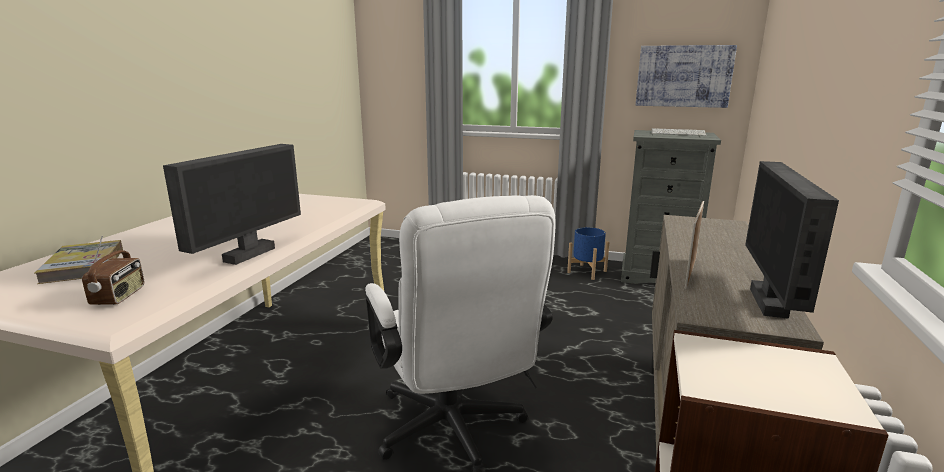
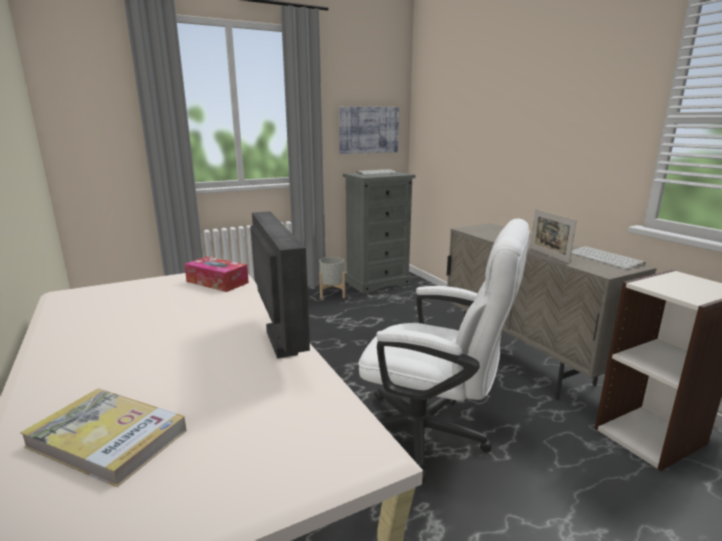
camera: 45 degrees left, 0 degrees up
(119, 296) = (285, 432): radio -> none
(332, 207) = (217, 282): none -> tissue box
(586, 271) = (332, 294): blue planter -> grey planter
(771, 303) = (606, 258): monitor -> keyboard

